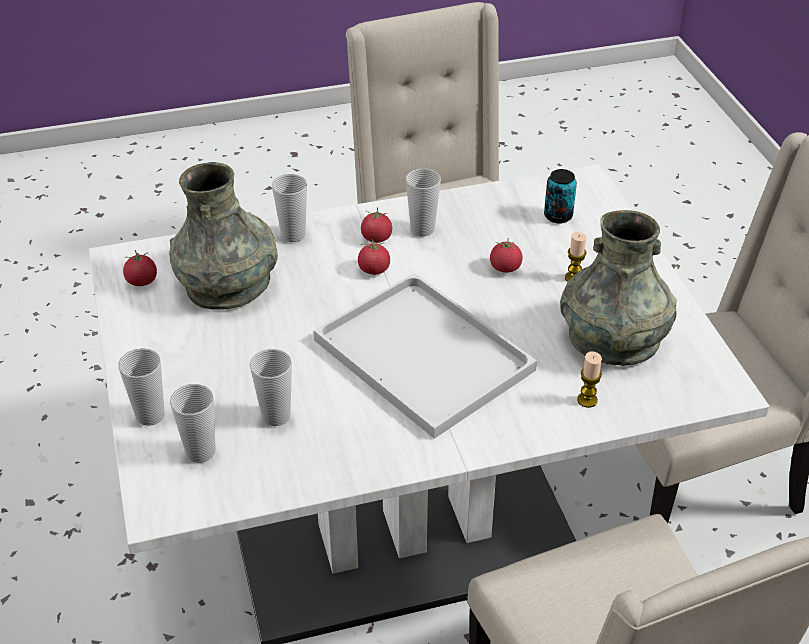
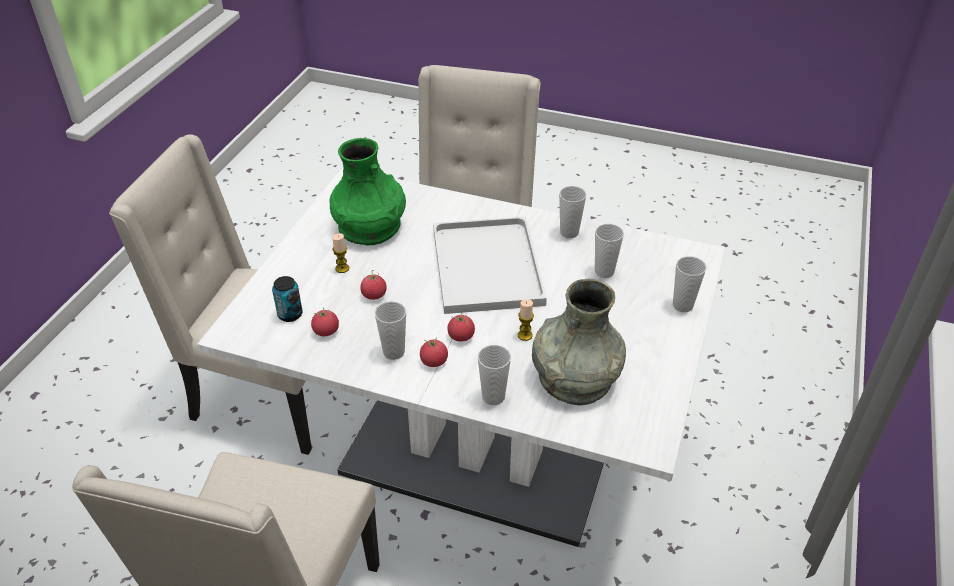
camera: 145 degrees left, 0 degrees up
(142, 281) = (641, 412): tomato -> tomato (326, 331)
(200, 452) = (662, 272): cup -> cup (569, 232)
(587, 400) = (425, 206): candle -> candle (525, 335)
(613, 338) = (369, 226): grey vase -> green vase

